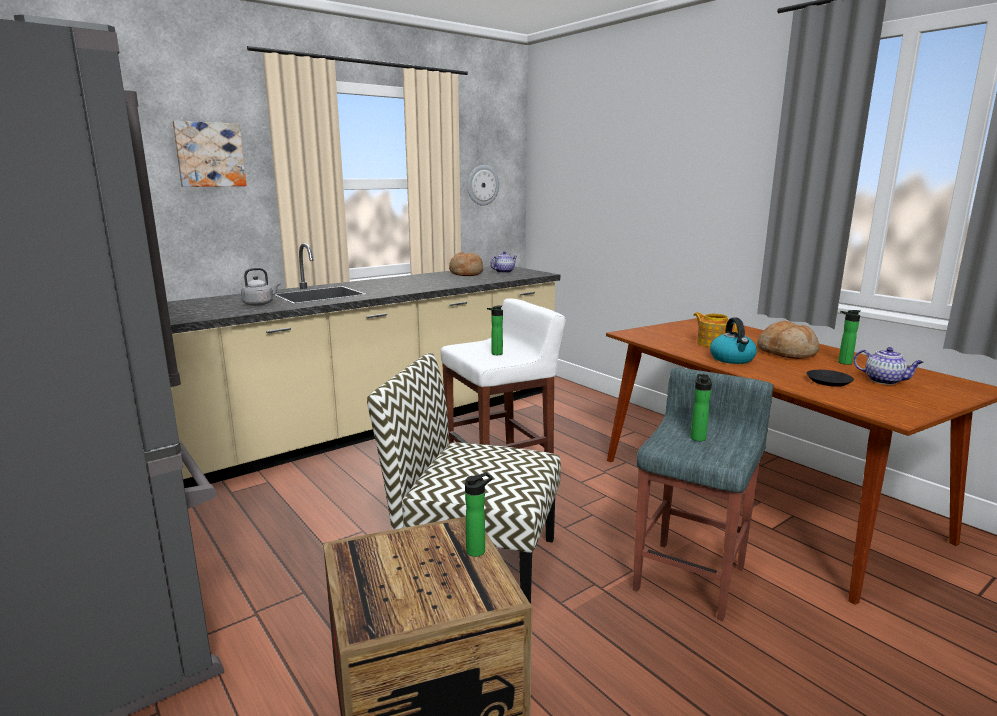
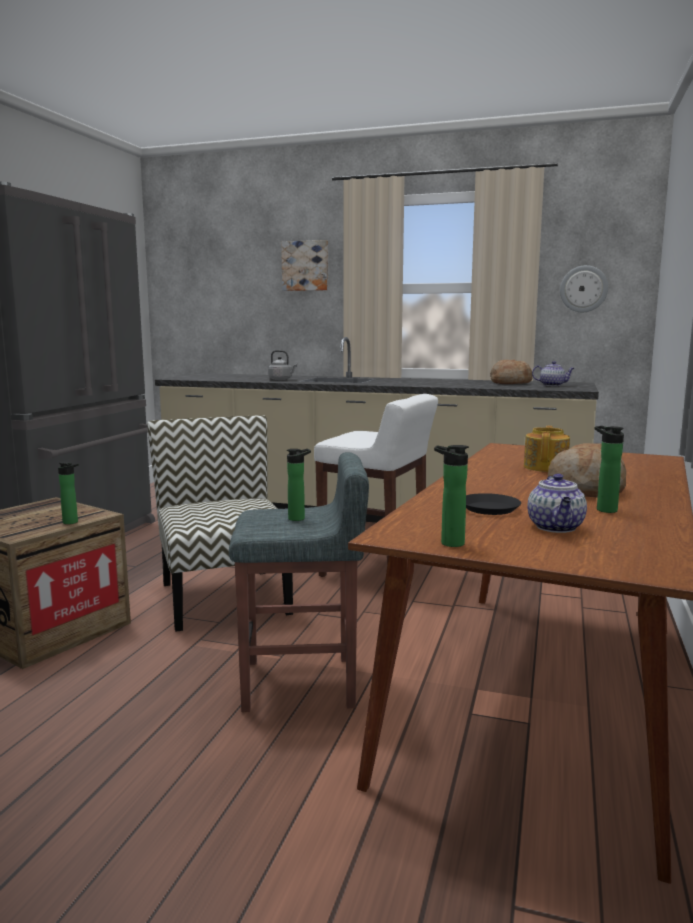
camera: 55 degrees right, 5 degrees down
(495, 354) = (359, 439): bottle -> bottle (448, 543)
(732, 359) = (493, 477): kettle -> none

